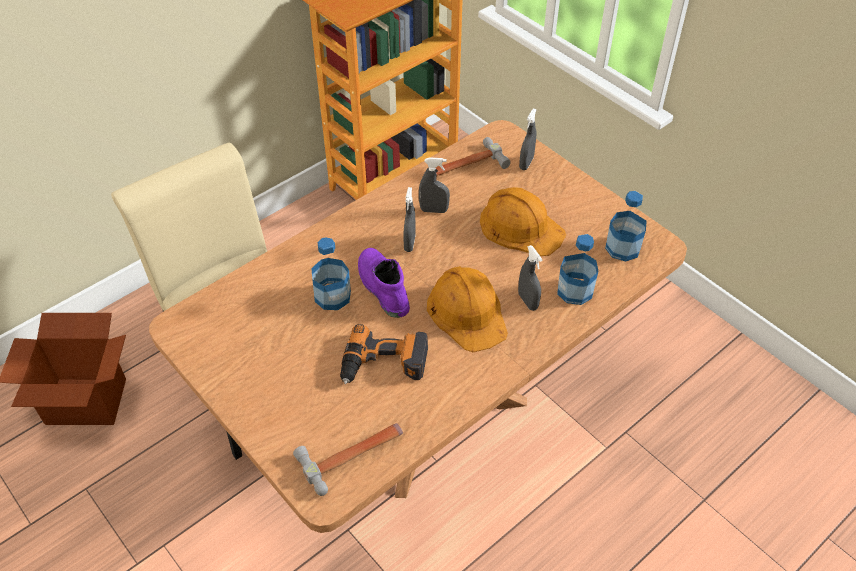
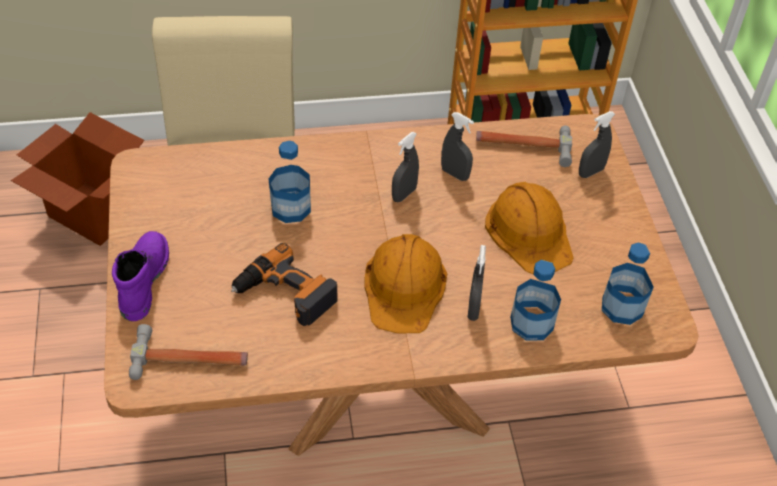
camera: 30 degrees right, 0 degrees up
(381, 287) = (342, 222): purple boot -> purple boot (142, 280)

